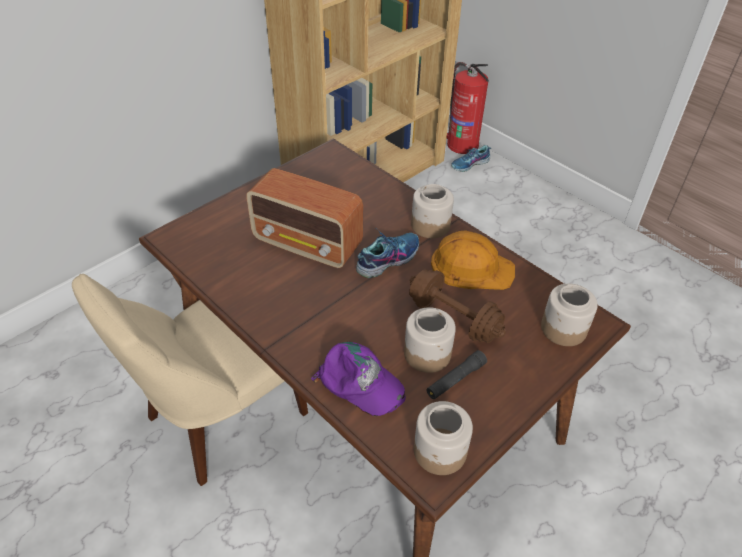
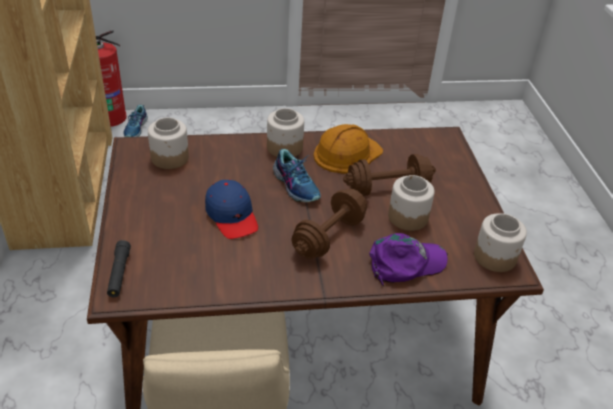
camera: 55 degrees left, 5 degrees down
(308, 244) = (232, 216): radio -> blue cap
(342, 313) = (329, 237): none -> brown dumbbell
(388, 259) = (296, 185): shoe -> shoe turned 150 degrees clockwise
(455, 379) = (441, 217): black flashlight -> black flashlight (119, 273)
(564, 329) = (440, 150): jar -> jar (170, 157)

